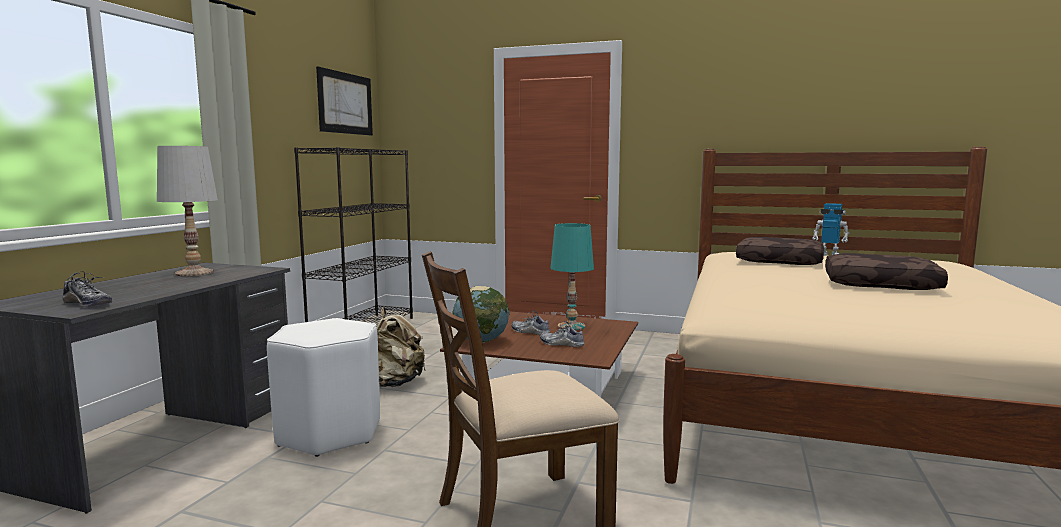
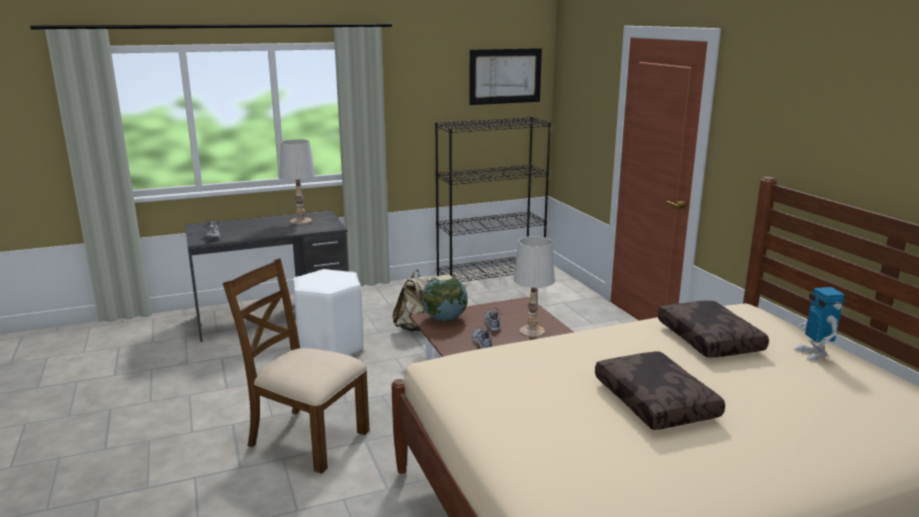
camera: 50 degrees right, 10 degrees up
(571, 326) = (531, 331): turquoise table lamp -> white table lamp

